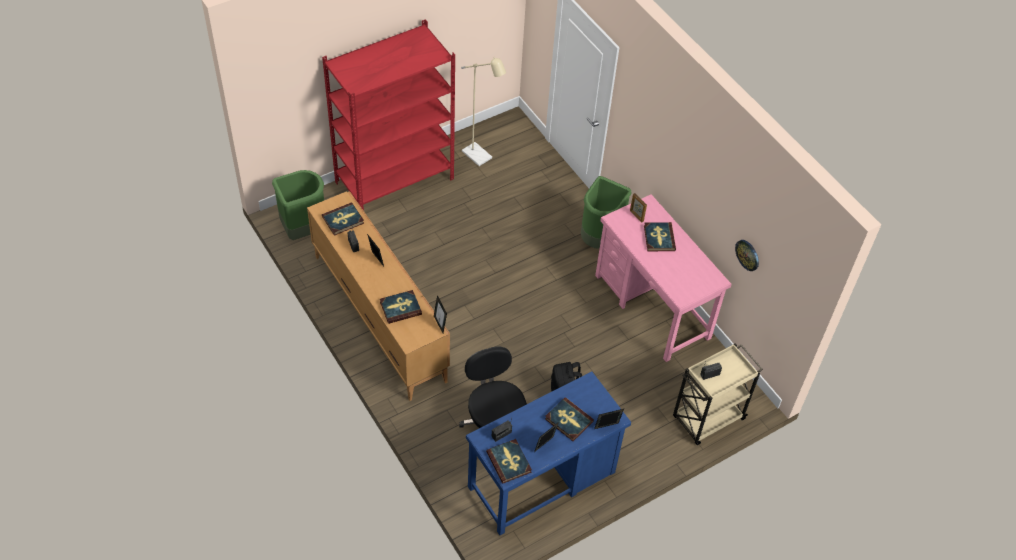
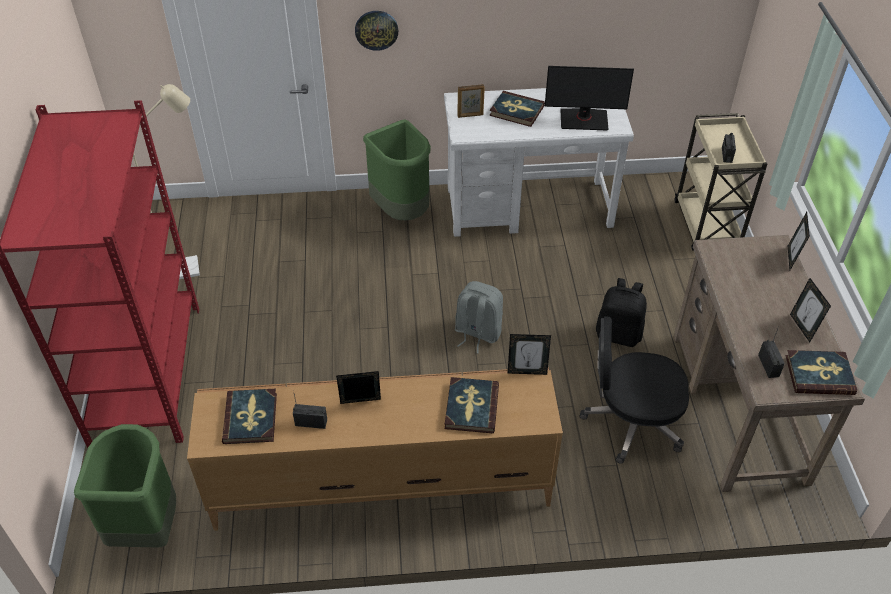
camera: 60 degrees left, 5 degrees down
(518, 319) = (477, 333): none -> grey backpack
(542, 480) = (739, 406): blue desk -> brown desk
(568, 420) = (767, 289): book -> none
(653, 306) = (529, 207): pink desk -> white desk
(676, 277) = (584, 119): none -> monitor
(747, 255) = (632, 25): wall clock -> wall clock (376, 30)

